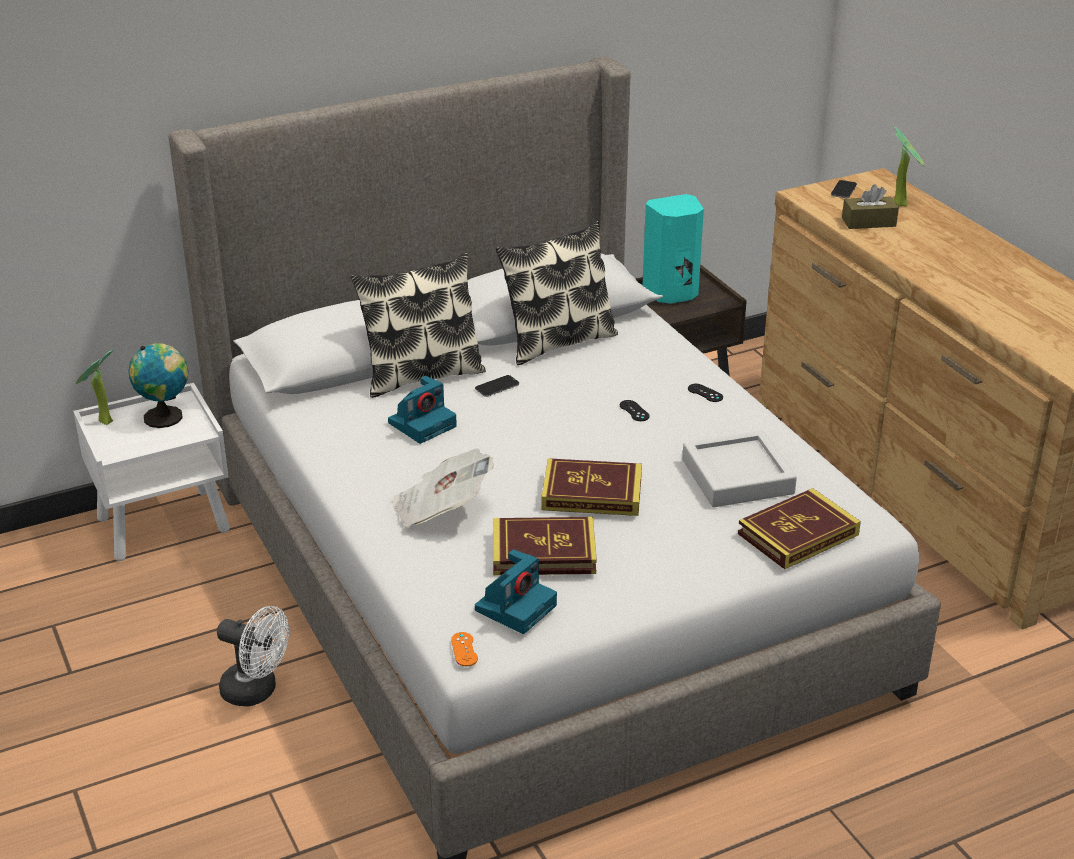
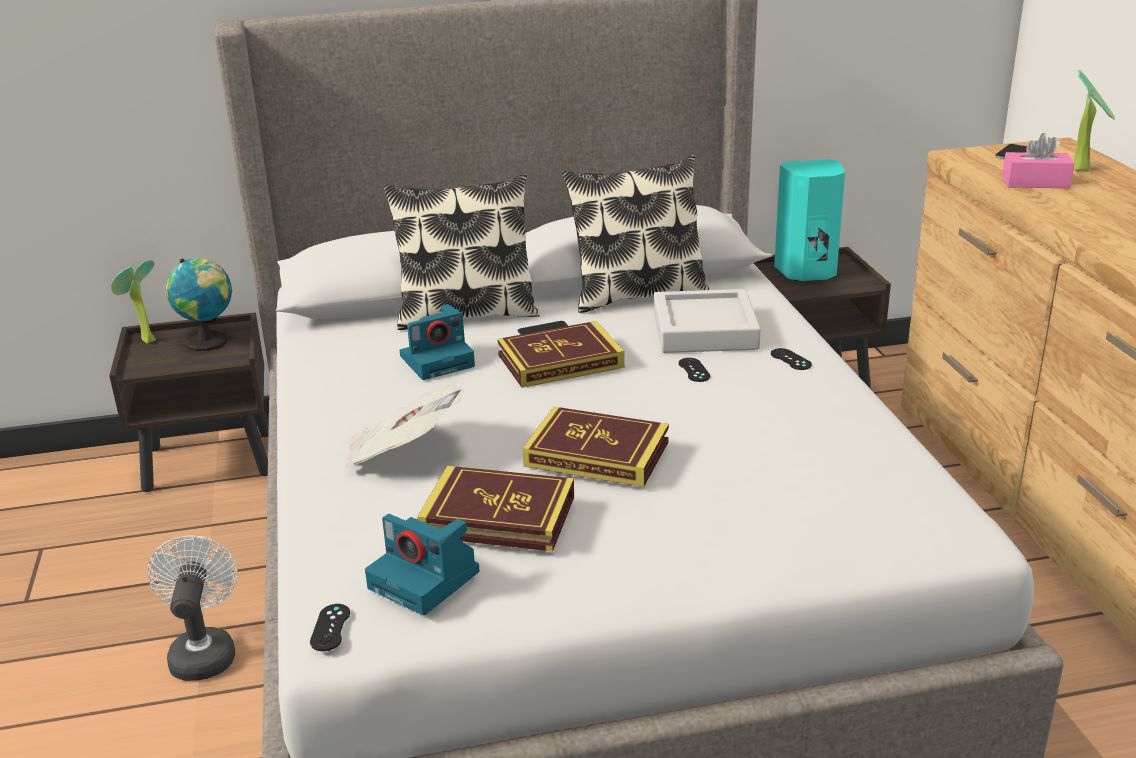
camera: 15 degrees right, 5 degrees down
(164, 524) = (211, 461): white nightstand -> brown nightstand
(257, 691) = (203, 652): white fan -> white fan turned 135 degrees counterclockwise
(464, 649) = (330, 627): orange game controller -> black game controller
(516, 606) = (426, 580): camera -> camera turned 75 degrees clockwise
(737, 477) = (796, 456): grey tray -> grey tray (704, 330)
(798, 534) = (854, 535): book -> book (560, 361)
(868, 222) = (1035, 182): brown tissue box -> pink tissue box

